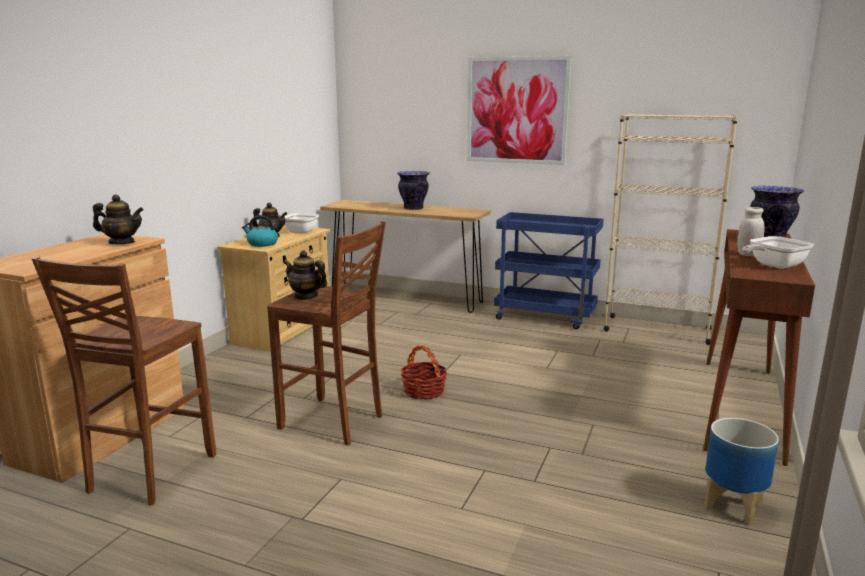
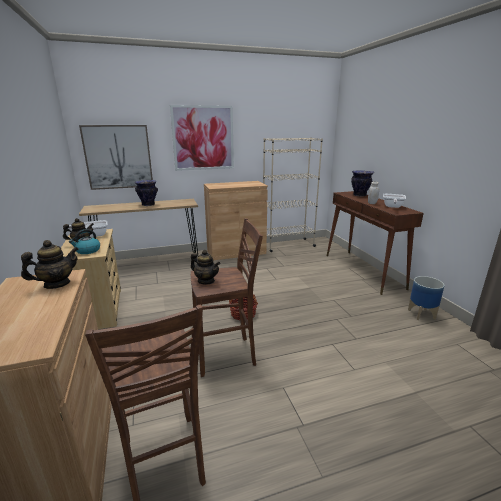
camera: 40 degrees left, 5 degrees up
(306, 296) = (206, 281): teapot -> teapot turned 135 degrees counterclockwise
(392, 134) = (118, 157): none -> picture
(546, 317) = (236, 252): blue cart -> brown cabinet

